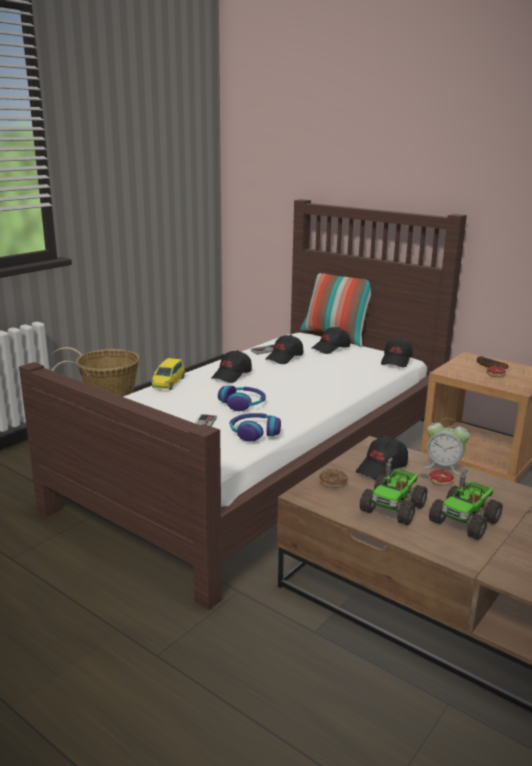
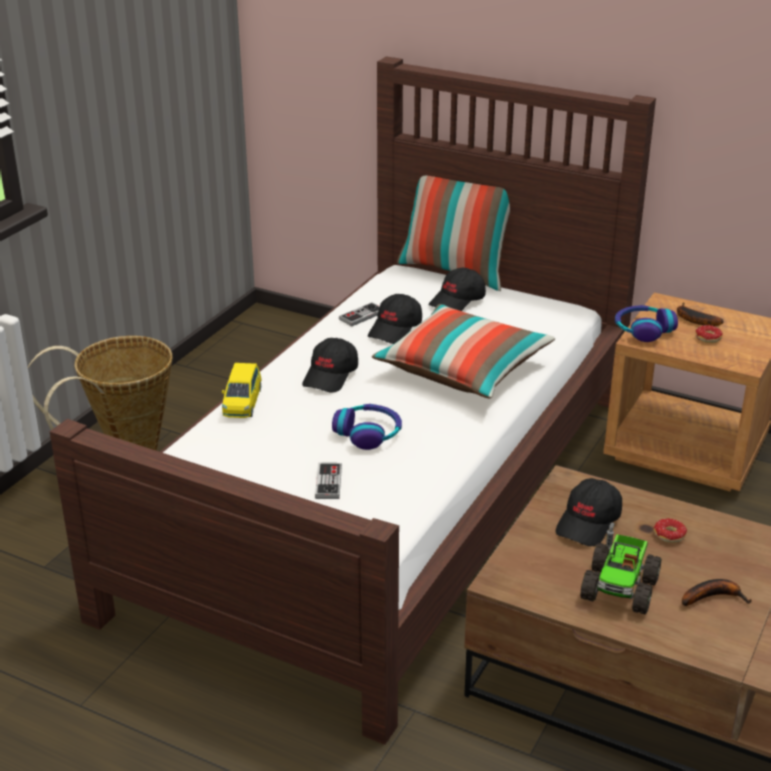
camera: 10 degrees left, 10 degrees up
(254, 432) = (405, 487): headphones -> headphones (643, 330)
(320, 379) = (463, 370): none -> pillow
(333, 482) = (531, 556): donut -> none
(396, 361) = (561, 318): black cap -> none
(443, 466) = (667, 508): alarm clock -> none
(465, 521) = (713, 597): toy truck -> banana

